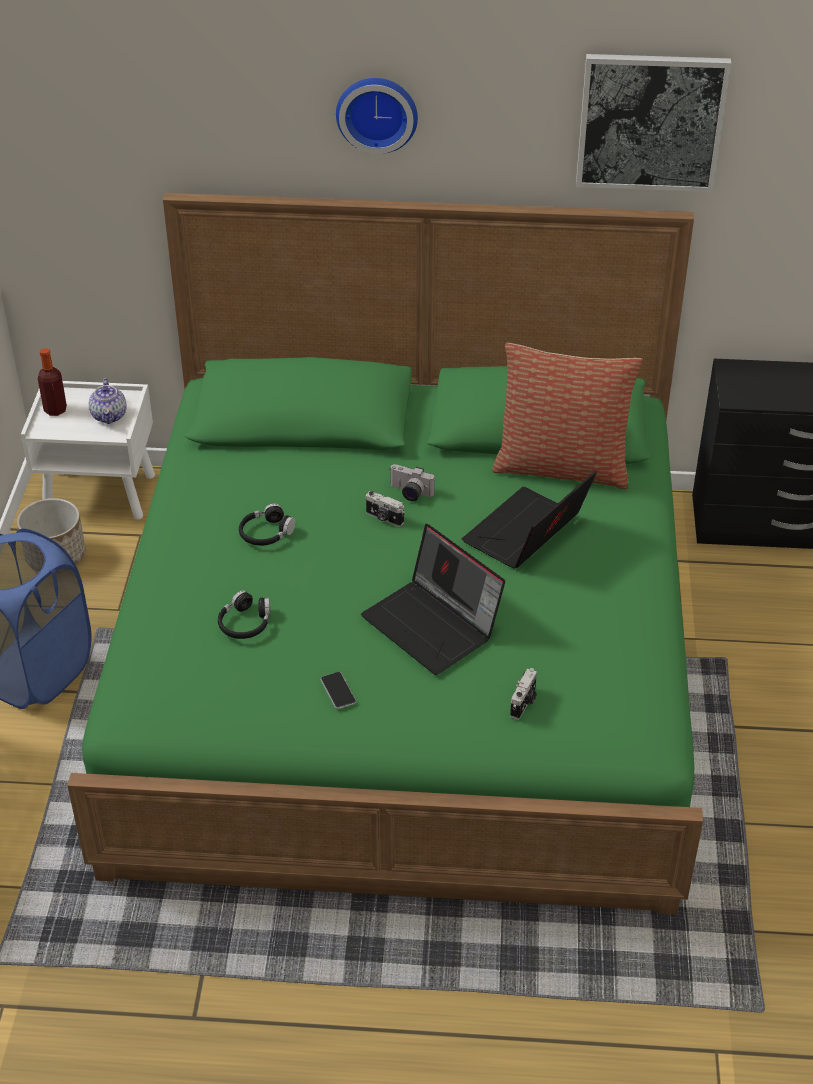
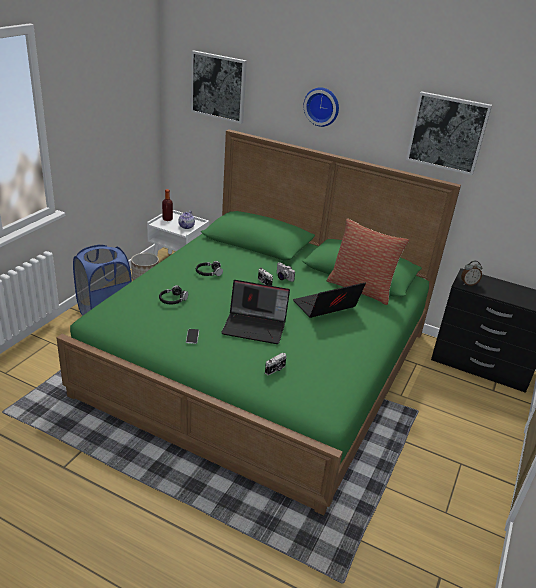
camera: 20 degrees right, 10 degrees down
(121, 108) = (218, 86): none -> picture
(433, 625) = (255, 326): laptop -> laptop turned 60 degrees counterclockwise
(745, 392) = (468, 284): none -> alarm clock

